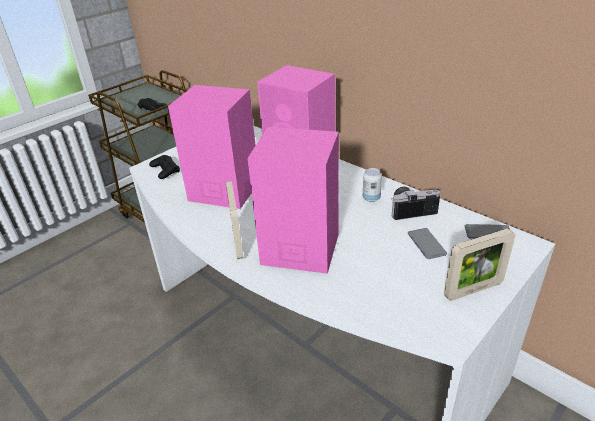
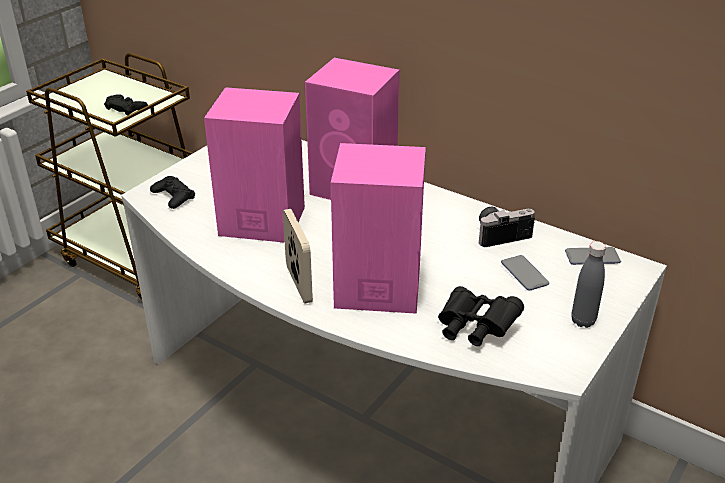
camera: 10 degrees left, 0 degrees up
(371, 198) = (450, 222): can -> none
(374, 290) = (474, 328): none -> black binoculars
(473, 290) = (583, 321): picture frame -> grey bottle

